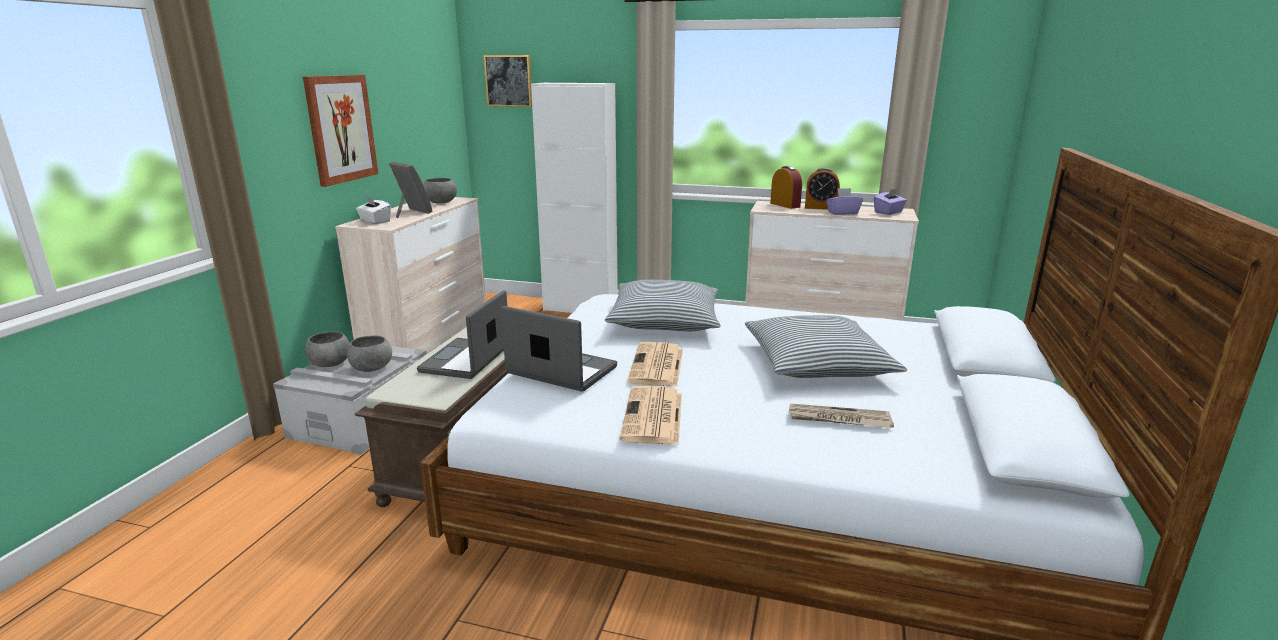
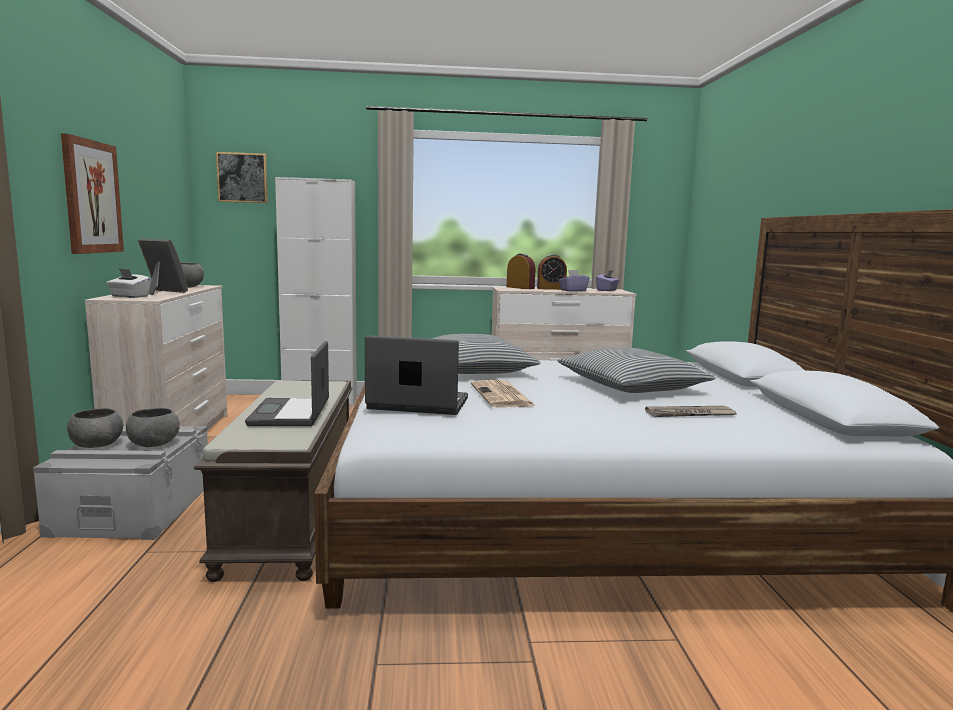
camera: 20 degrees left, 10 degrees down
(653, 417) = (540, 425): newspaper -> none

